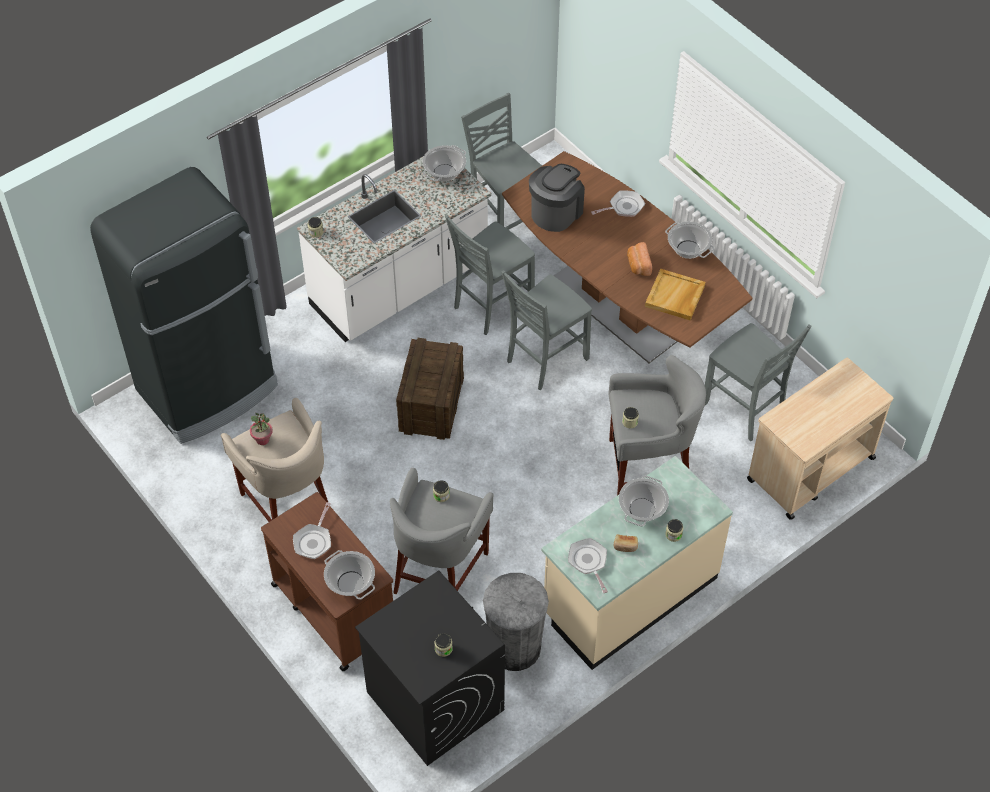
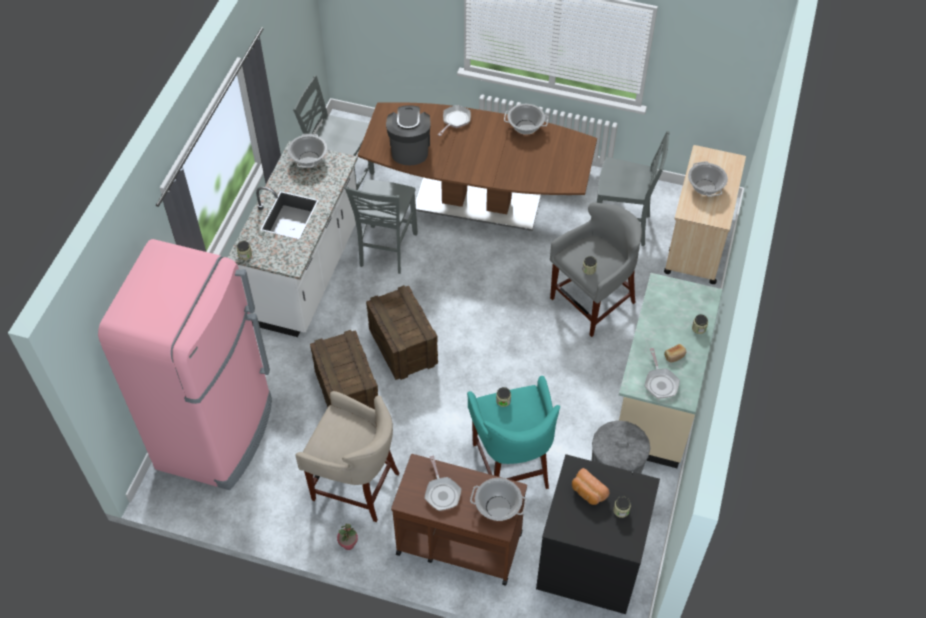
camera: 35 degrees left, 0 degrees up
(208, 389) = (217, 434): black fridge -> pink fridge
(263, 439) = (329, 440): potted plant -> potted plant (348, 544)
(347, 416) = (347, 391): none -> crate
(440, 570) = (512, 464): grey stool -> turquoise stool
(545, 359) = (458, 267): grey chair -> none
(588, 562) = (660, 383): frying pan -> frying pan turned 135 degrees counterclockwise
(638, 265) = (501, 156): bread -> bread (587, 492)
(642, 510) = (663, 323): cooking pot -> cooking pot (705, 187)
(675, 296) = (545, 164): beige tray -> none

